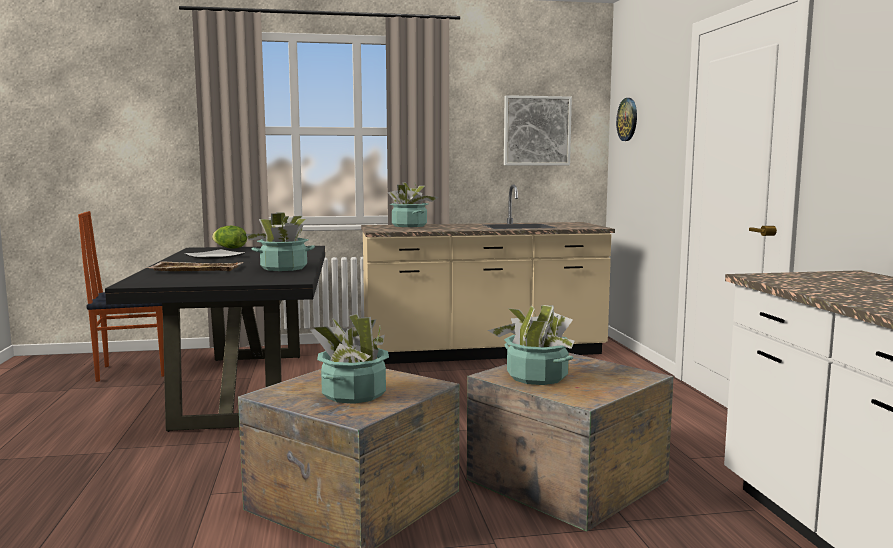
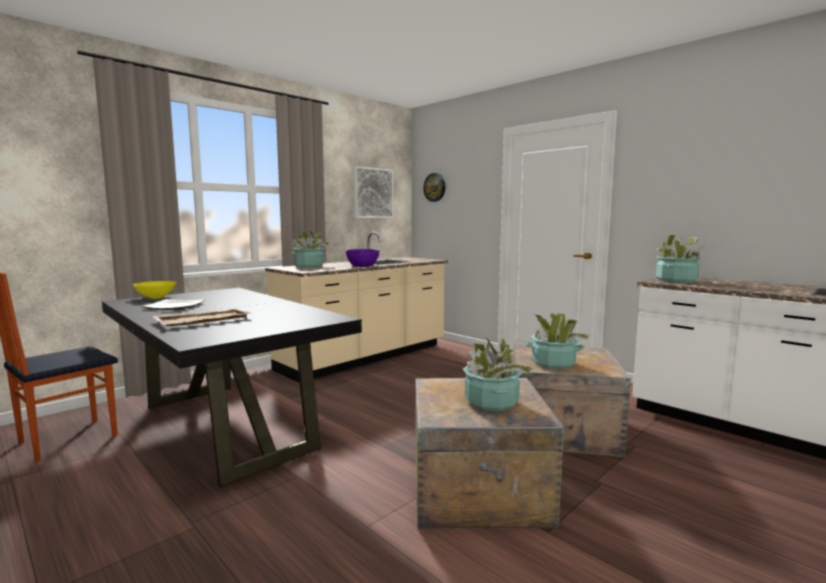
camera: 35 degrees left, 0 degrees up
(230, 248) = (156, 297): lettuce -> yellow bowl
(284, 268) = (284, 309): potted plant -> potted plant (676, 280)
(466, 229) = (362, 266): none -> purple bowl

